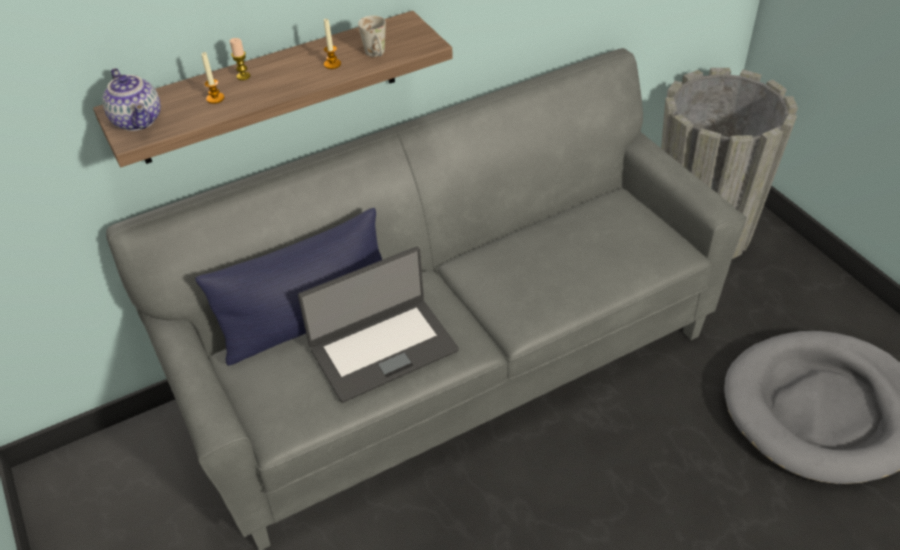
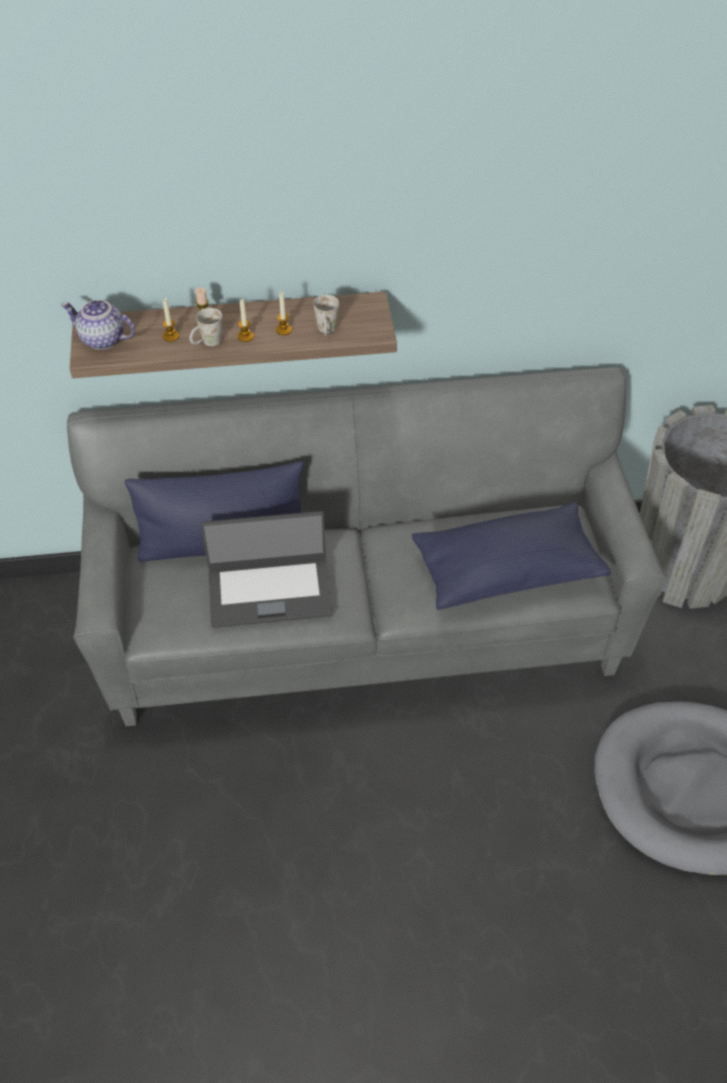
camera: 20 degrees right, 5 degrees up
(139, 120) = (102, 340): teapot -> teapot turned 120 degrees clockwise
(258, 95) = (207, 343): none -> white mug
(296, 79) = (245, 336): none -> candle
(598, 258) = (507, 571): none -> blue pillow

